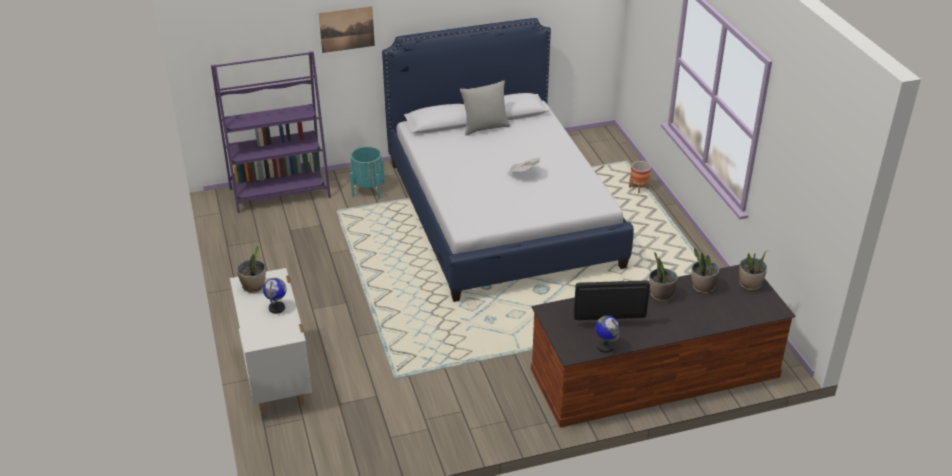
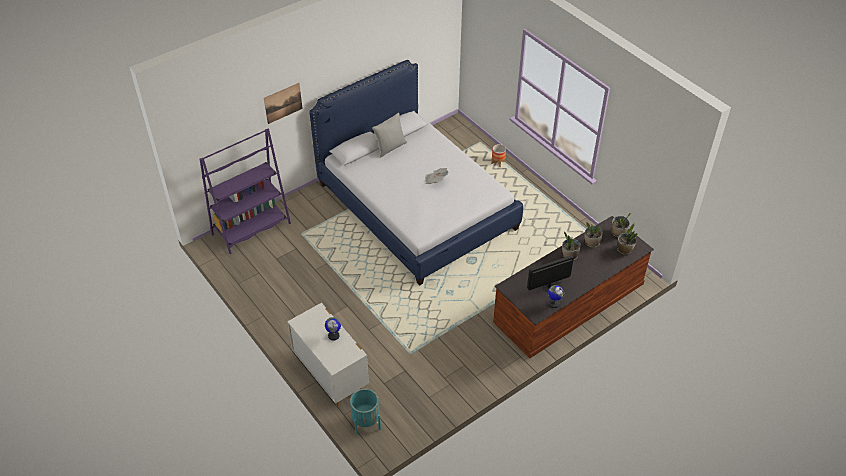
camera: 20 degrees left, 10 degrees up
(254, 287) = (308, 323): potted plant -> potted plant (624, 250)
(368, 190) = (314, 210): turquoise planter -> turquoise planter (366, 421)

